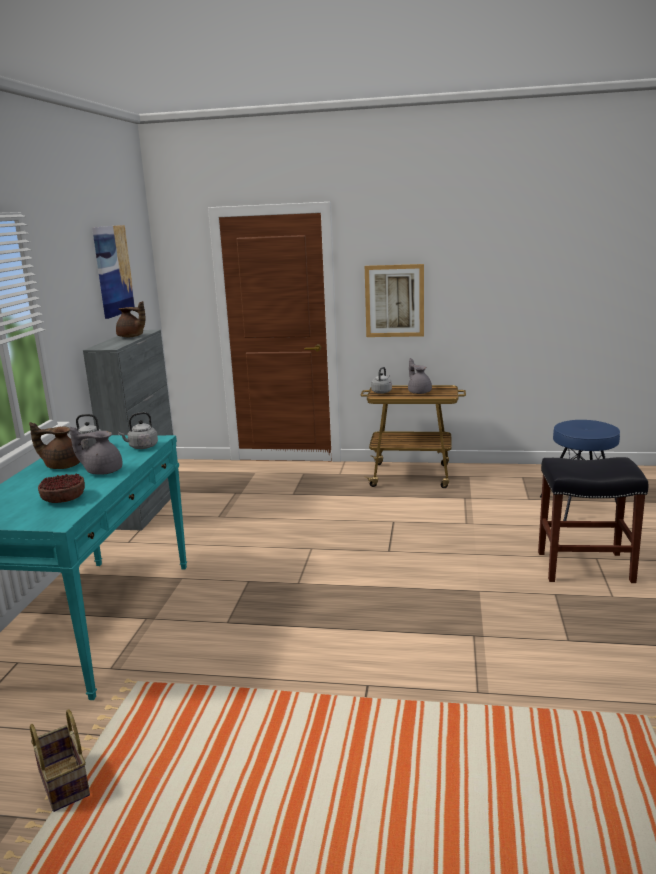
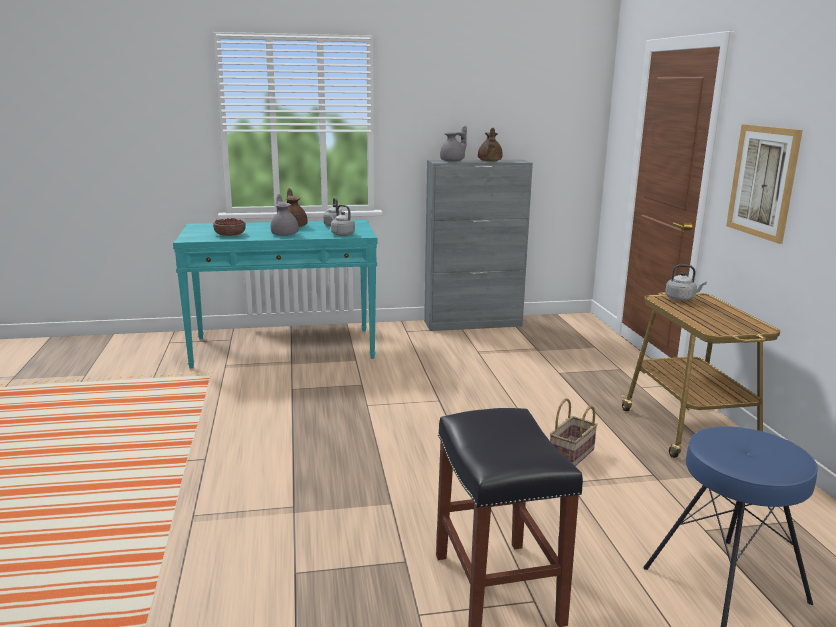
camera: 70 degrees right, 0 degrees up
(65, 783) = (109, 379): basket -> basket (572, 456)
(113, 270) = (513, 99): picture -> none
(419, 392) = (713, 316): grey teapot -> grey teapot (453, 161)

